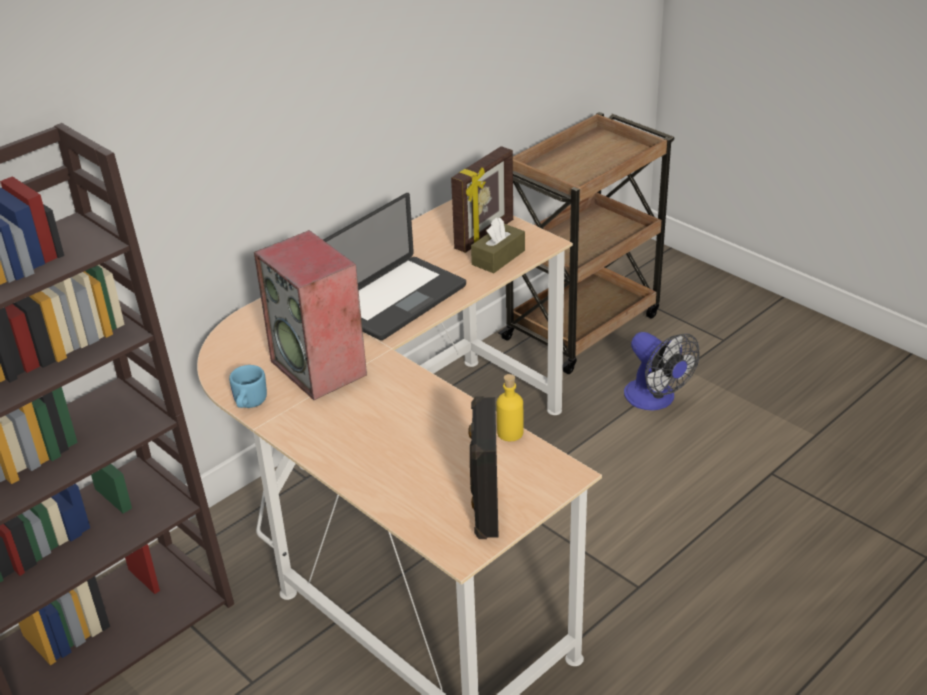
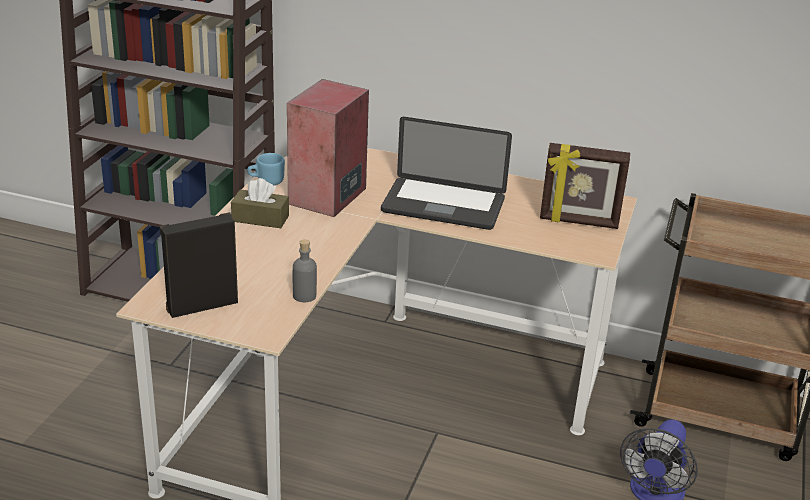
camera: 60 degrees right, 5 degrees down
(498, 257) = (550, 236): brown tissue box -> brown tissue box (260, 218)
(510, 433) = (304, 296): yellow bottle -> grey bottle

